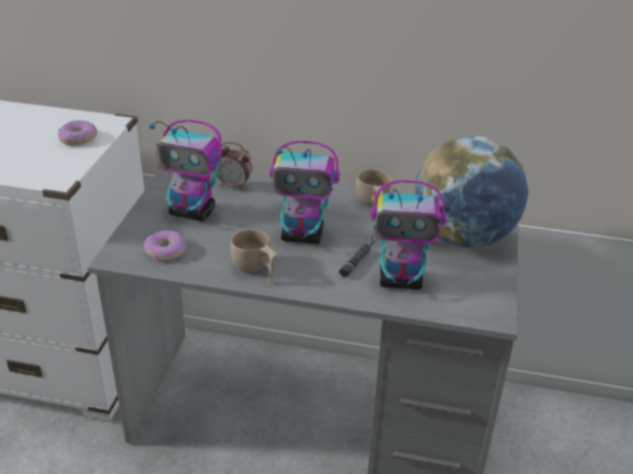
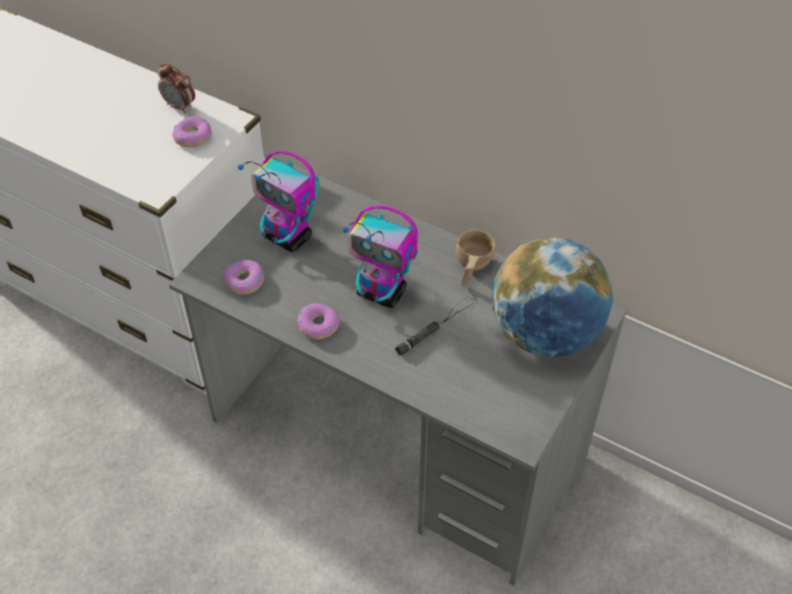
camera: 20 degrees right, 15 degrees up
(234, 186) = (342, 210): alarm clock -> alarm clock (180, 106)
(255, 270) = (318, 325): beige cup -> donut
(401, 280) = (453, 373): toy robot -> none

